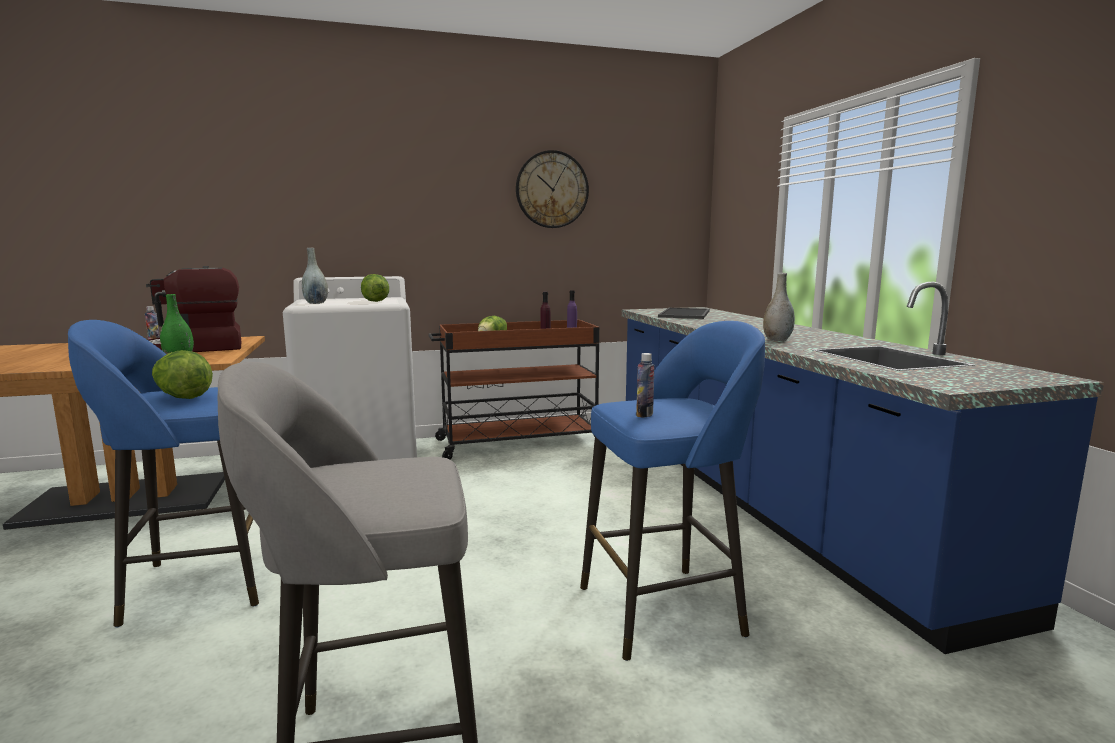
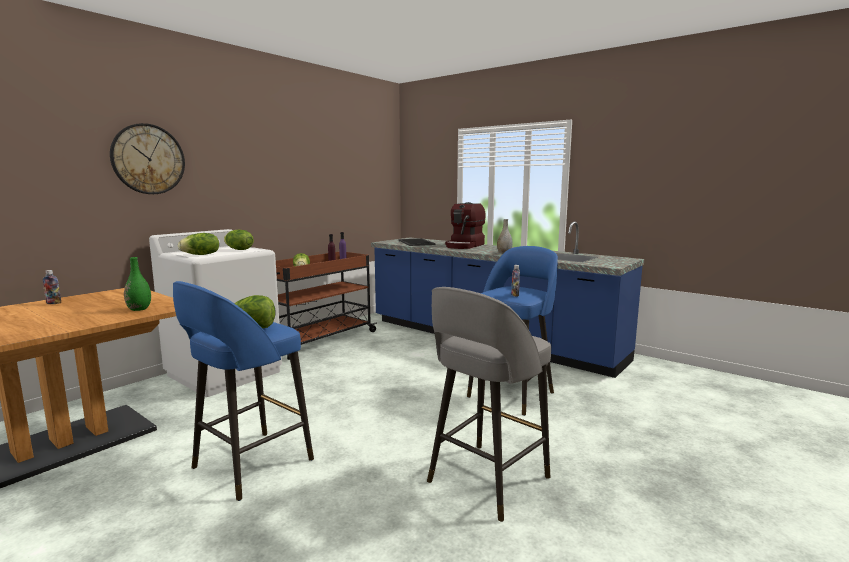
camera: 35 degrees left, 0 degrees up
(198, 348) = (121, 301): coffee machine -> coffee machine (465, 245)
(316, 303) = (201, 255): grey vase -> lettuce
(552, 189) = (318, 163): wall clock -> wall clock (148, 159)

